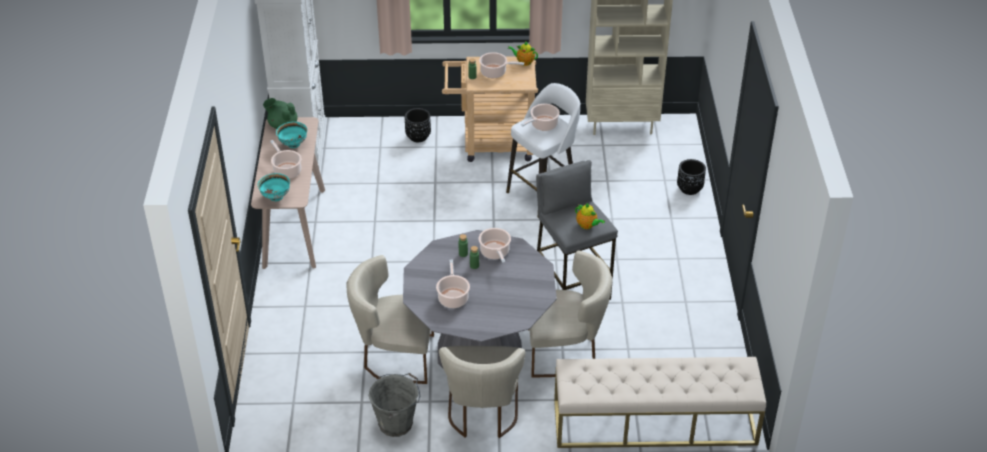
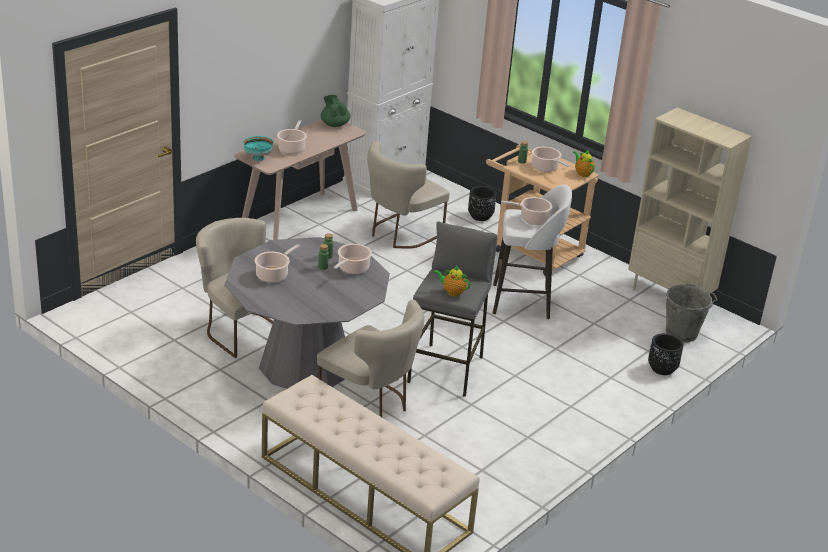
camera: 40 degrees right, 10 degrees down
(293, 144) = (322, 137): turquoise bowl -> none
(396, 423) = (176, 366): grey bucket -> grey bucket (683, 333)
(482, 414) = (242, 401): beige chair -> beige chair (400, 234)
(587, 226) = (452, 292): teapot -> teapot turned 120 degrees clockwise

